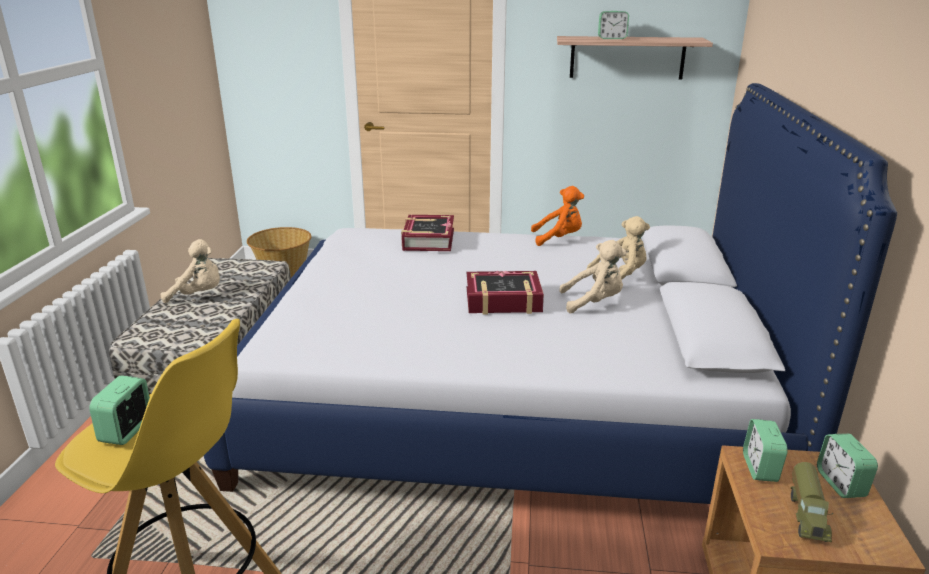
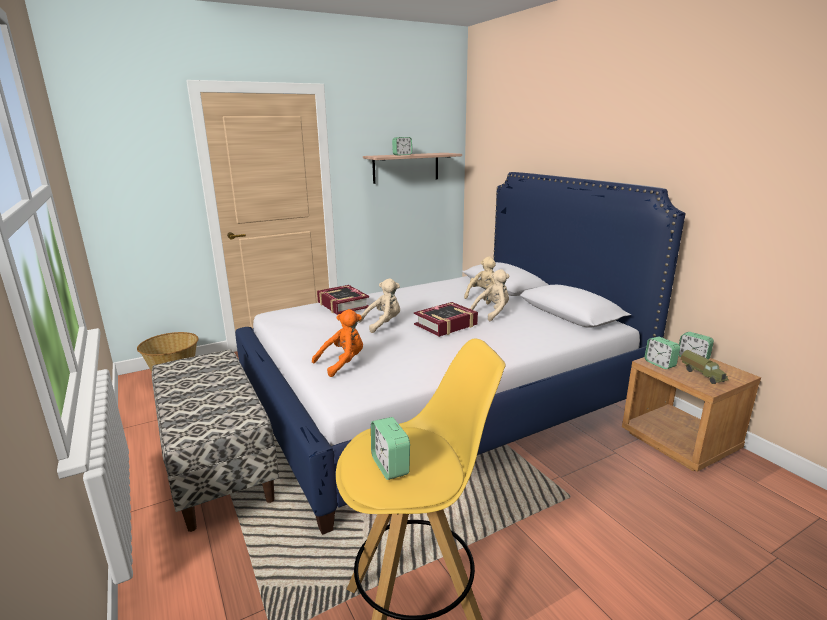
camera: 35 degrees left, 5 degrees down
(199, 295) = (192, 391): beige plush toy -> beige plush toy (383, 324)
(559, 239) = (419, 287): orange plush toy -> orange plush toy (343, 363)

